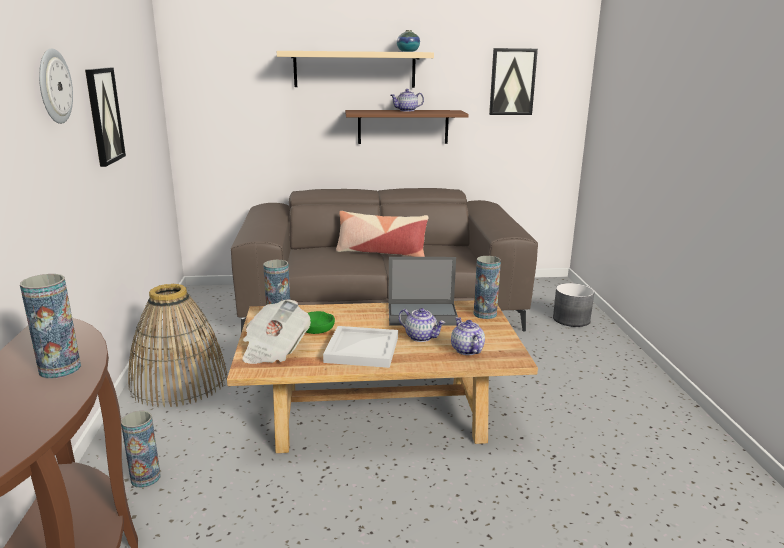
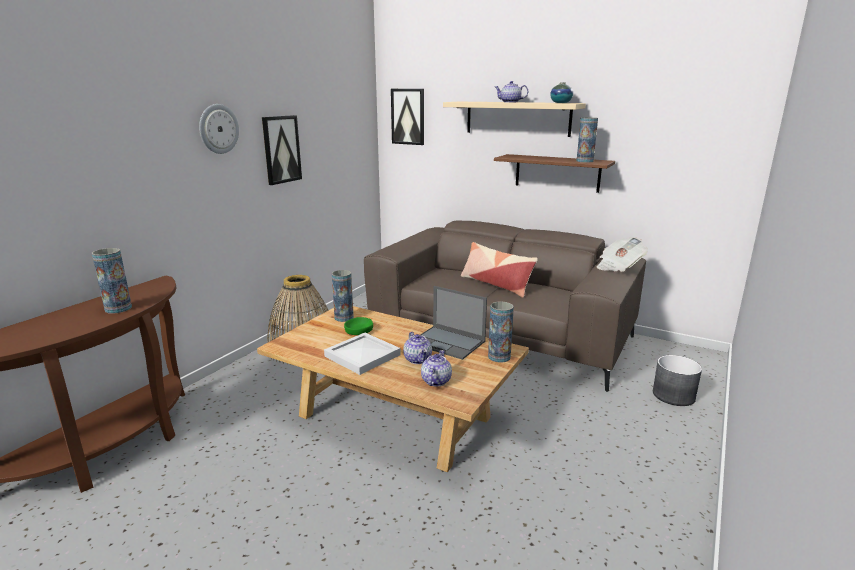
camera: 35 degrees right, 0 degrees up
(145, 478) = (218, 402): vase -> vase (584, 161)
(274, 349) = (310, 337): newspaper -> newspaper (618, 267)
(406, 110) = (557, 158): teapot -> teapot (510, 102)
(512, 82) = (674, 134): picture -> picture (408, 116)

